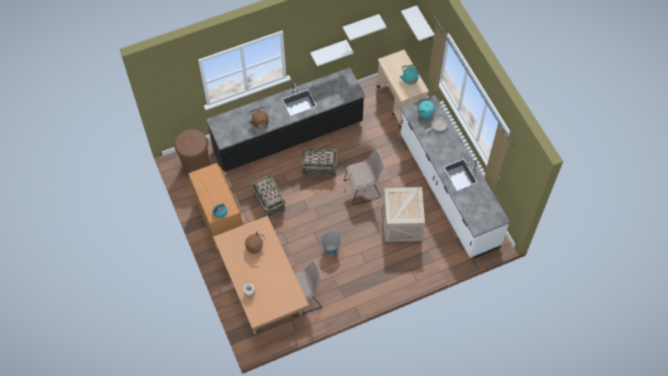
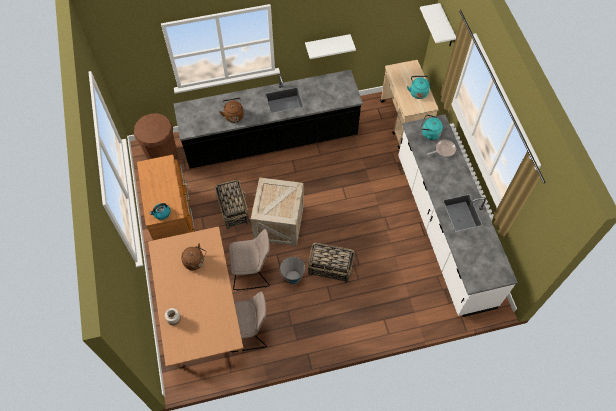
camera: 10 degrees right, 0 degrees up
(319, 167) = (299, 180): basket -> basket (331, 268)
(360, 25) = (369, 17): white shelf -> none
(363, 188) = (345, 211): beige chair -> beige chair (252, 271)
(402, 224) = (383, 260): crate -> crate (279, 223)

